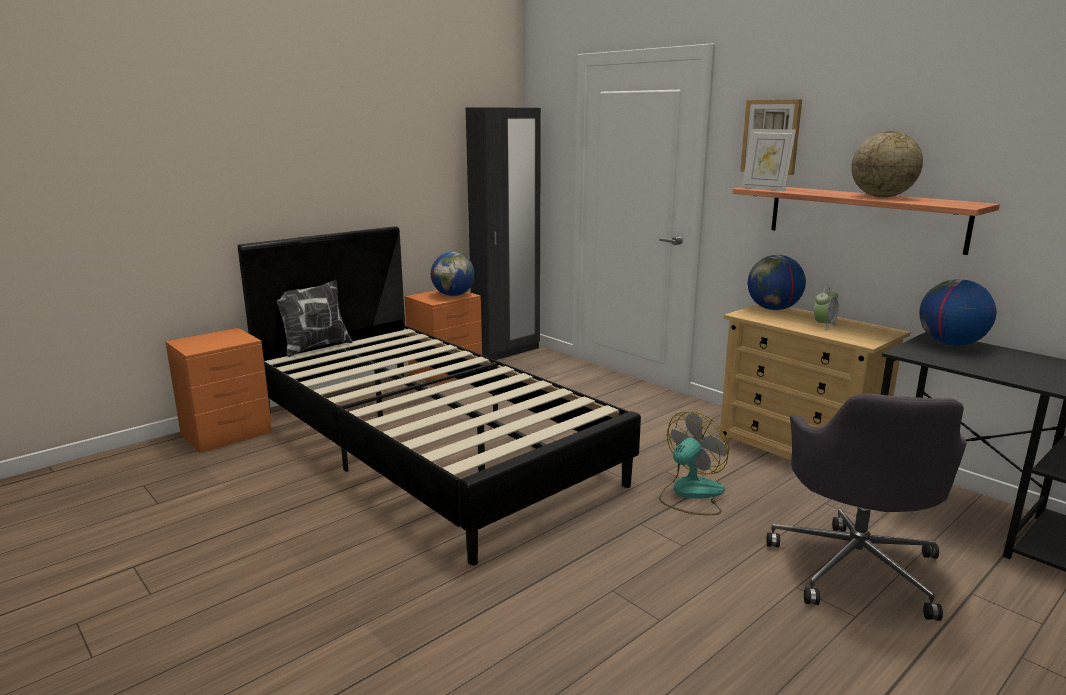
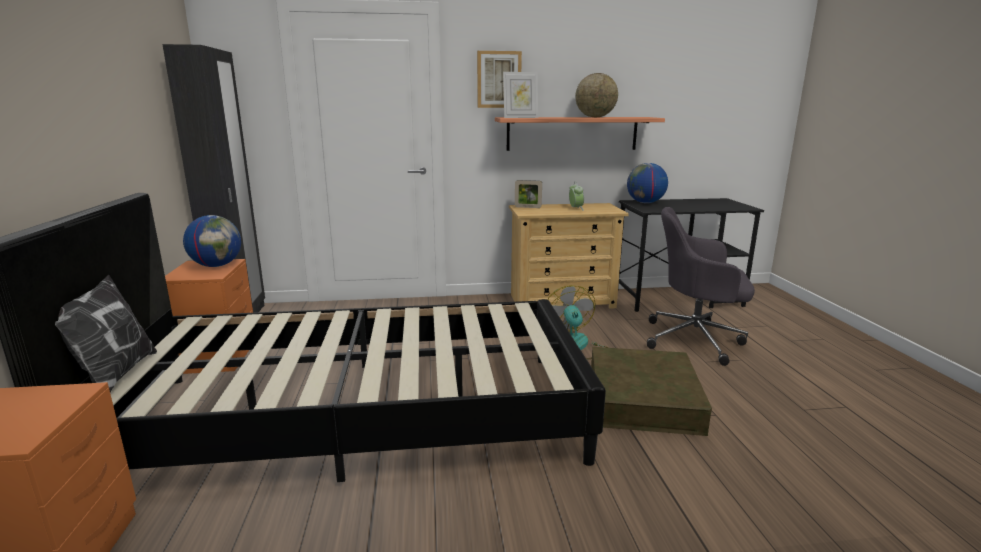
camera: 55 degrees left, 0 degrees up
(629, 563) = (643, 399): none -> brown storage box
(773, 309) = (528, 207): globe -> picture frame
(856, 566) = (695, 339): grey office chair -> grey office chair turned 150 degrees clockwise

